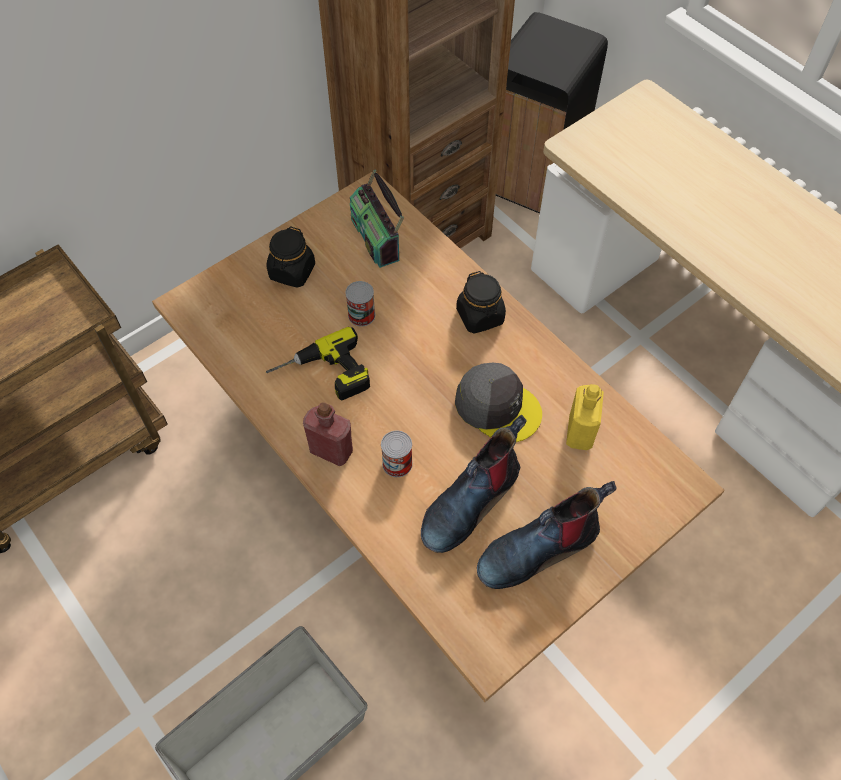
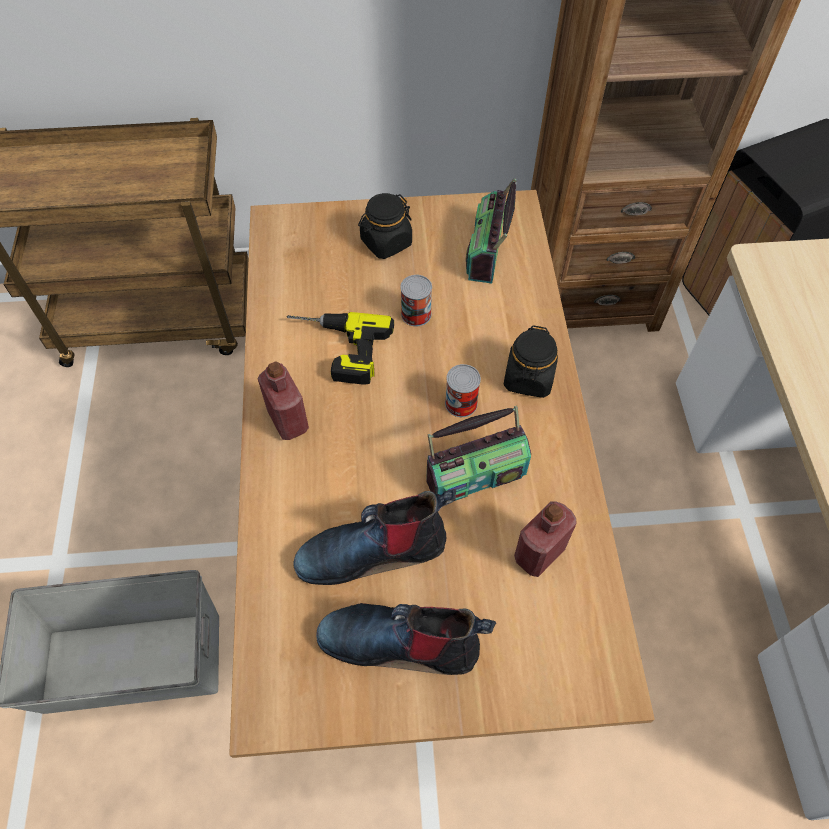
camera: 35 degrees right, 0 degrees up
(397, 463) = (336, 470): can -> can (461, 403)
(497, 406) = (475, 475): grey cap -> radio
(580, 432) = (539, 553): yellow bottle -> red bottle

